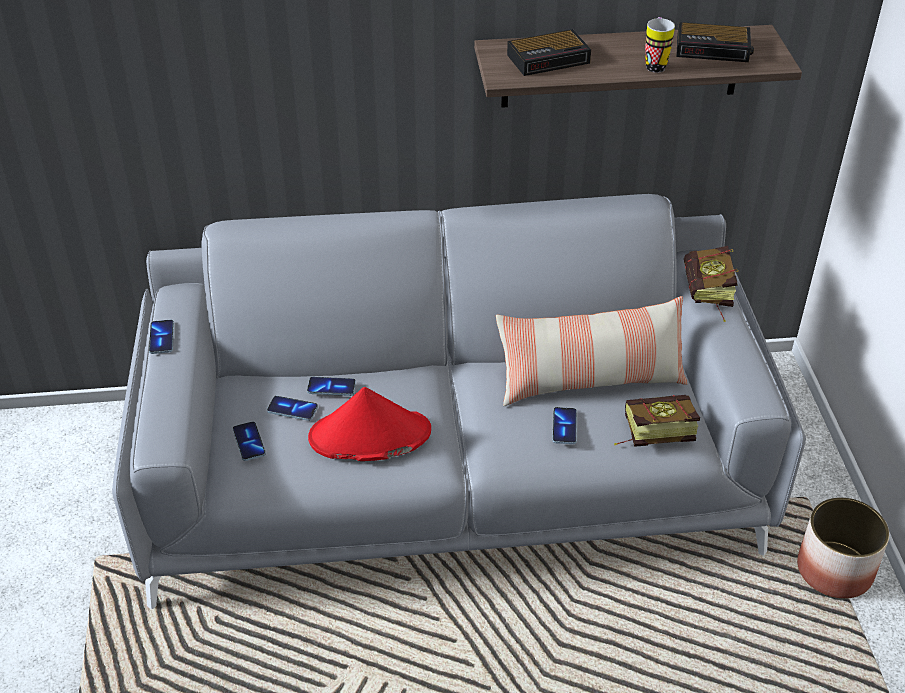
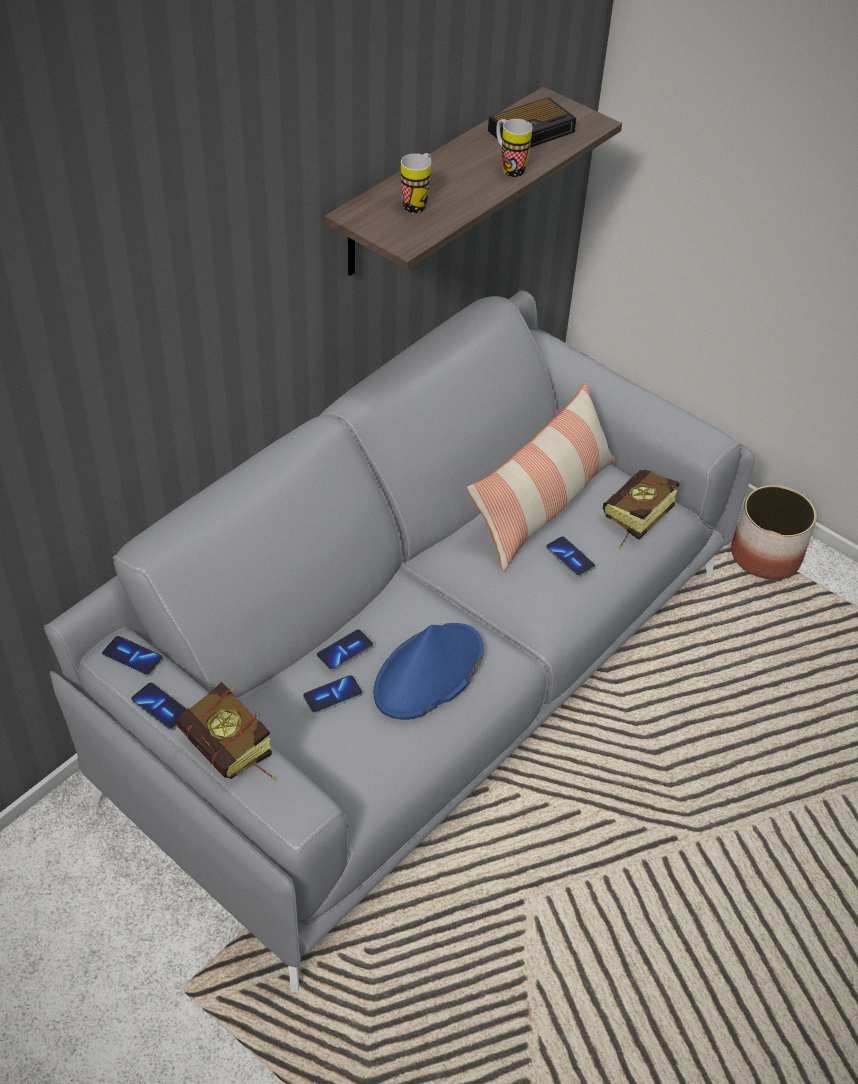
camera: 45 degrees left, 5 degrees up
(249, 442) = (330, 754): phone -> phone (132, 657)
(369, 435) = (428, 673): red hat -> blue hat
(550, 58) = (418, 203): alarm clock -> mug
(708, 297) = (580, 372): book -> book (233, 755)

